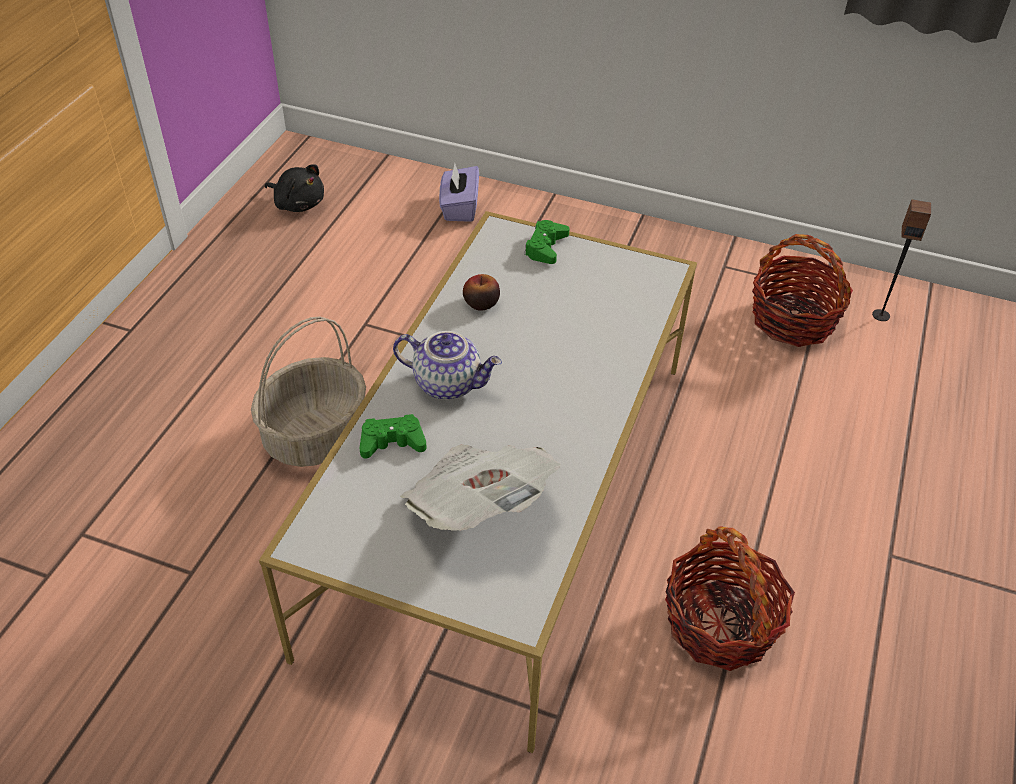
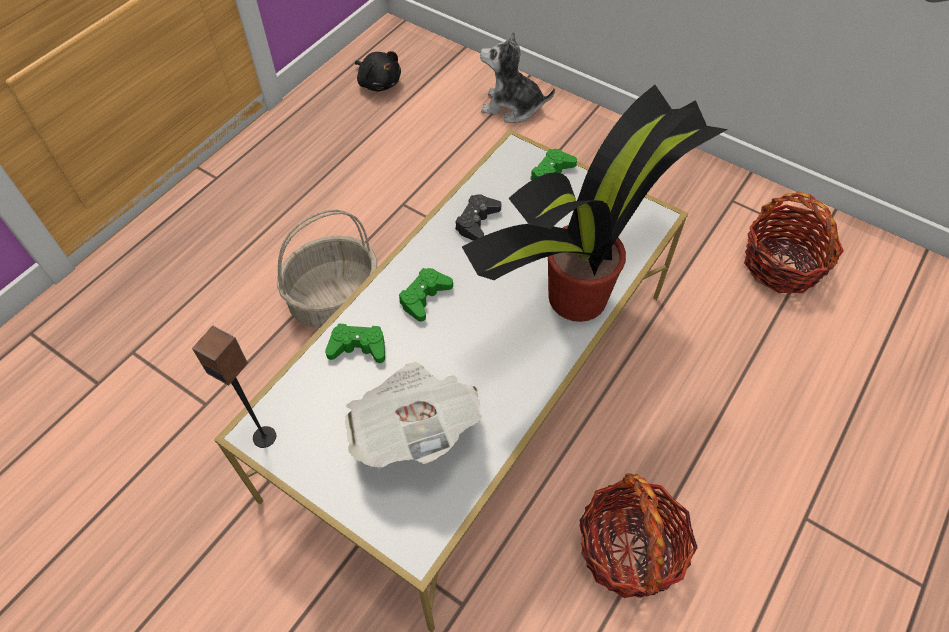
camera: 15 degrees right, 10 degrees up
(448, 383) = (424, 297): teapot -> green game controller
(459, 208) = (512, 107): purple tissue box -> plush toy
(481, 303) = (477, 222): apple -> black game controller
(613, 354) = (580, 295): none -> potted plant
(881, 315) = (867, 274): speaker -> speaker (265, 436)

